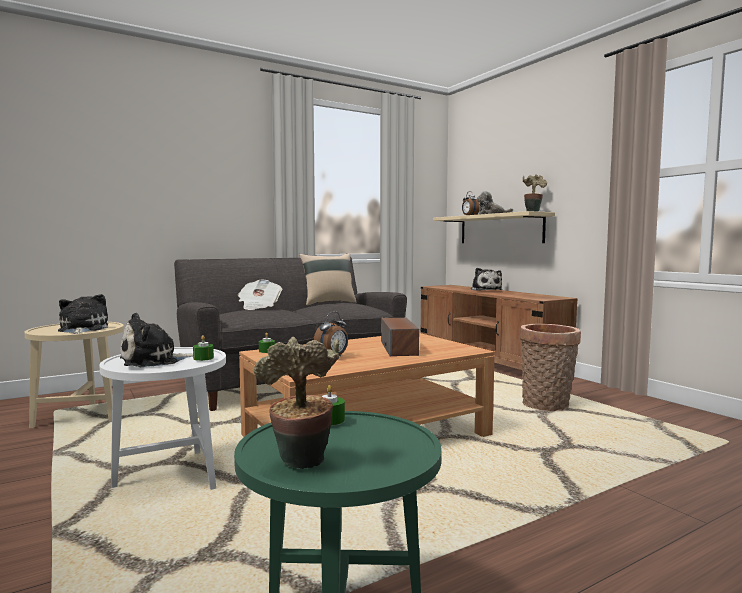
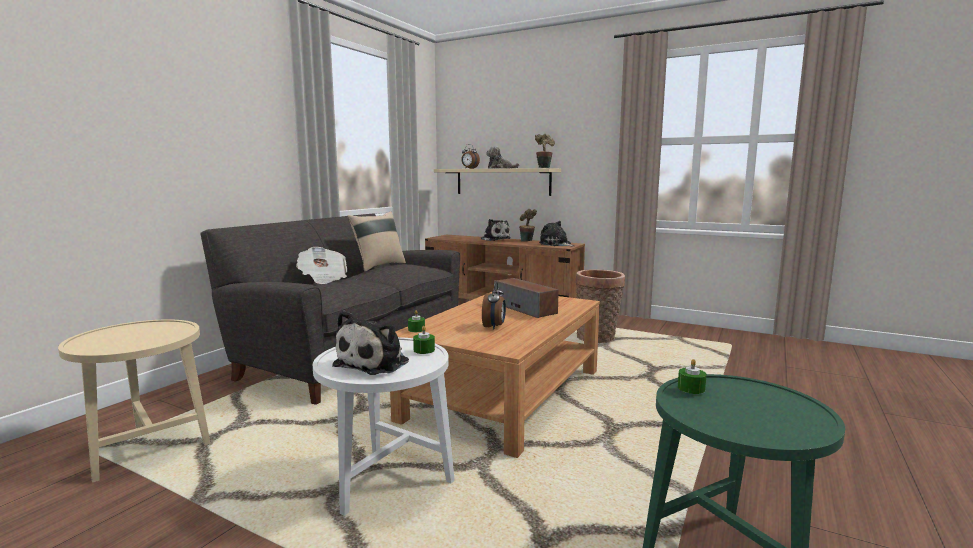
camera: 30 degrees left, 5 degrees up
(82, 329) = (147, 336): plush toy -> plush toy (556, 244)
(302, 466) = (766, 430): potted plant -> potted plant (527, 241)

